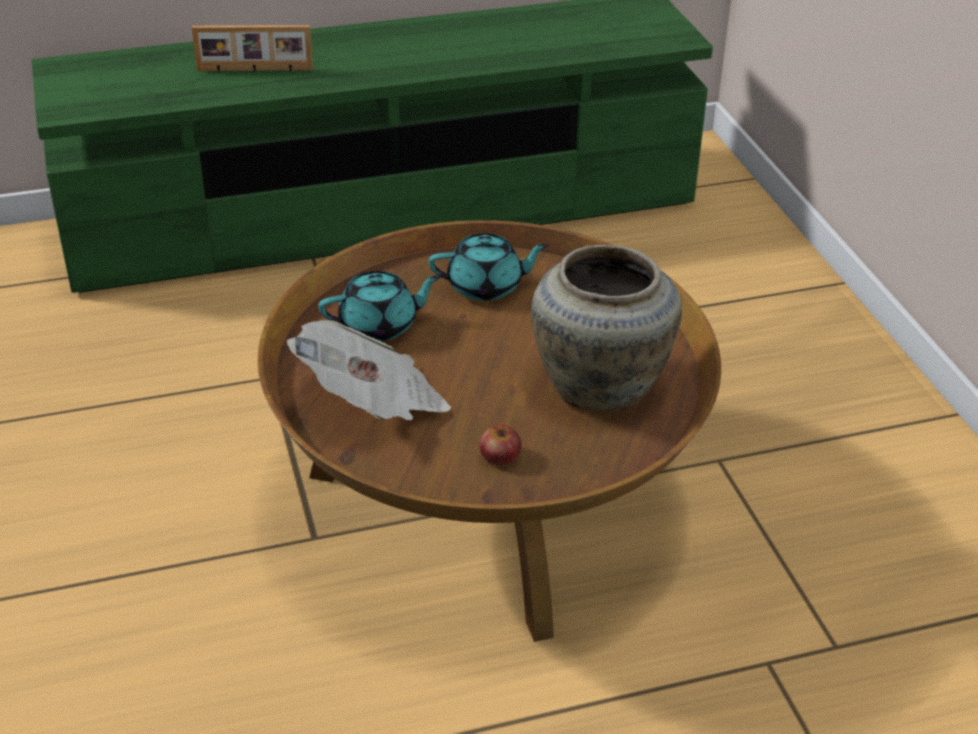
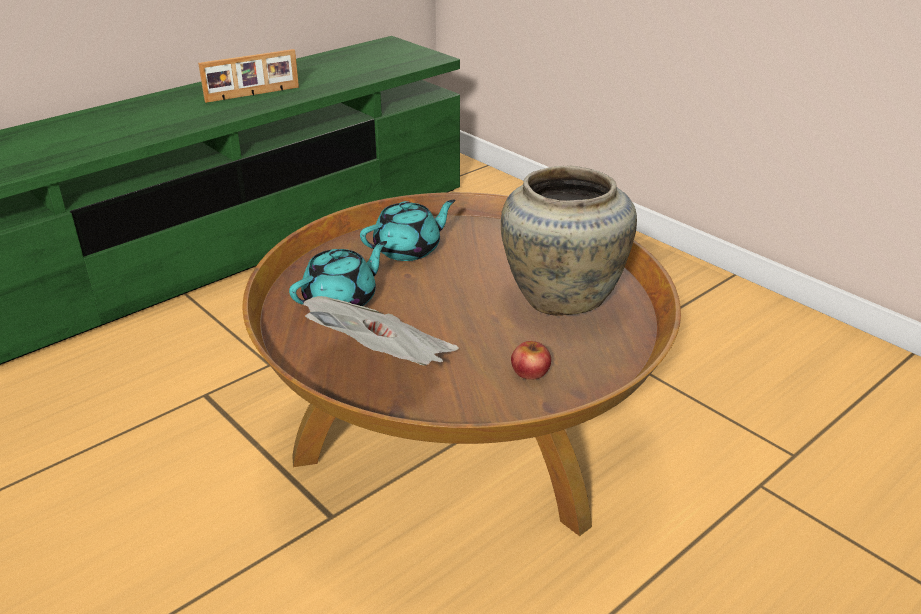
camera: 25 degrees left, 5 degrees down
(255, 70) = (100, 133): picture frame -> picture frame (253, 94)

